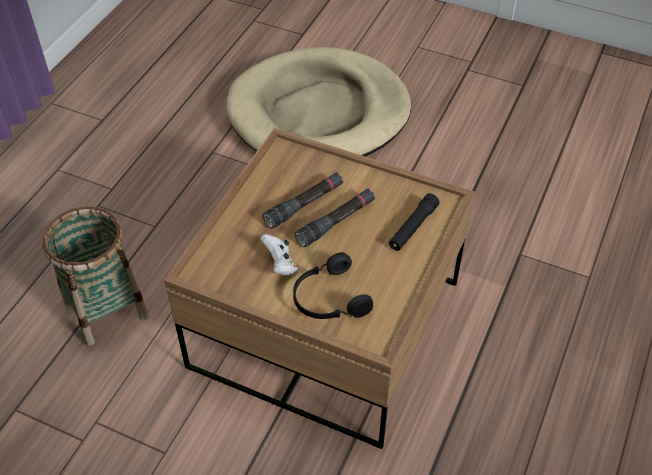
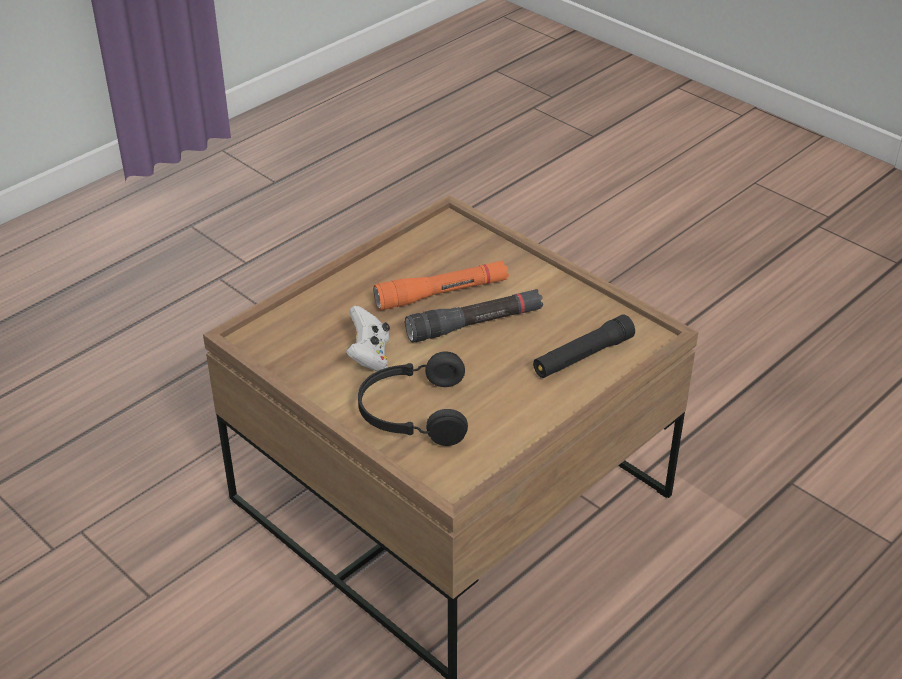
camera: 20 degrees right, 10 degrees down
(105, 309) = (164, 400): basket -> none
(304, 205) = (442, 294): black flashlight -> orange flashlight
(319, 113) = (570, 234): beige dog bed -> none

